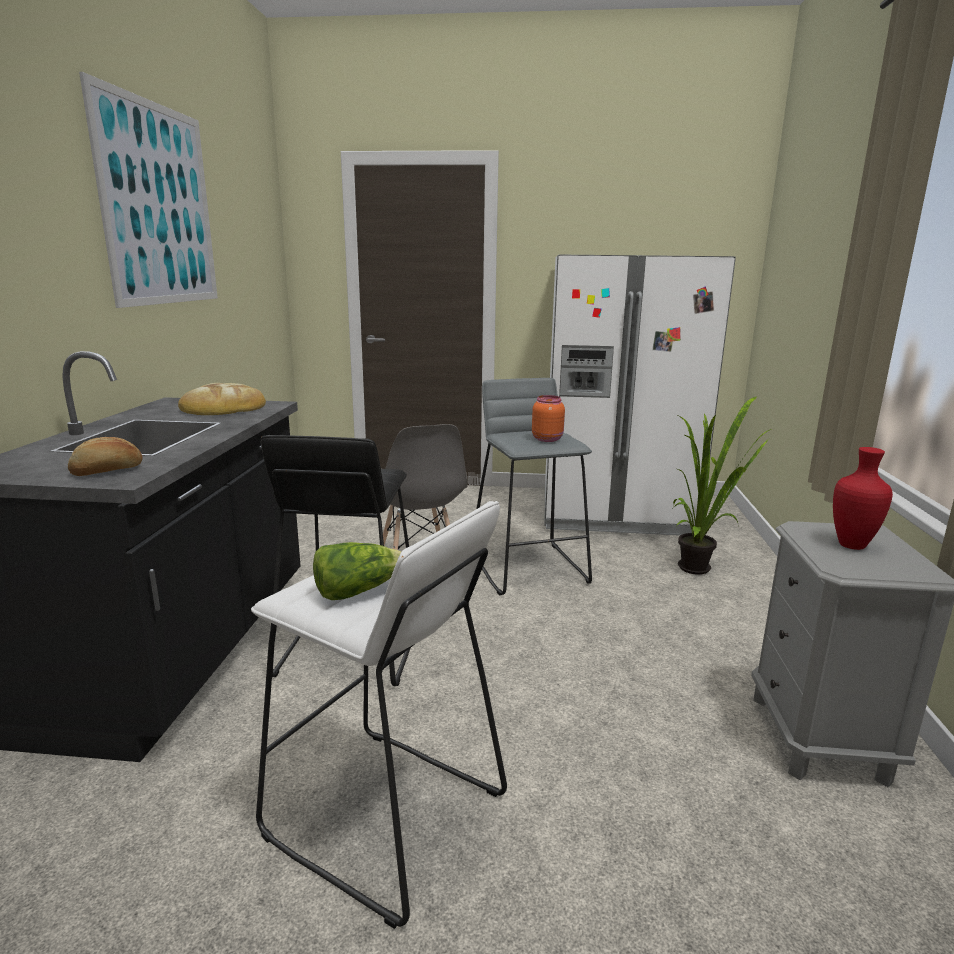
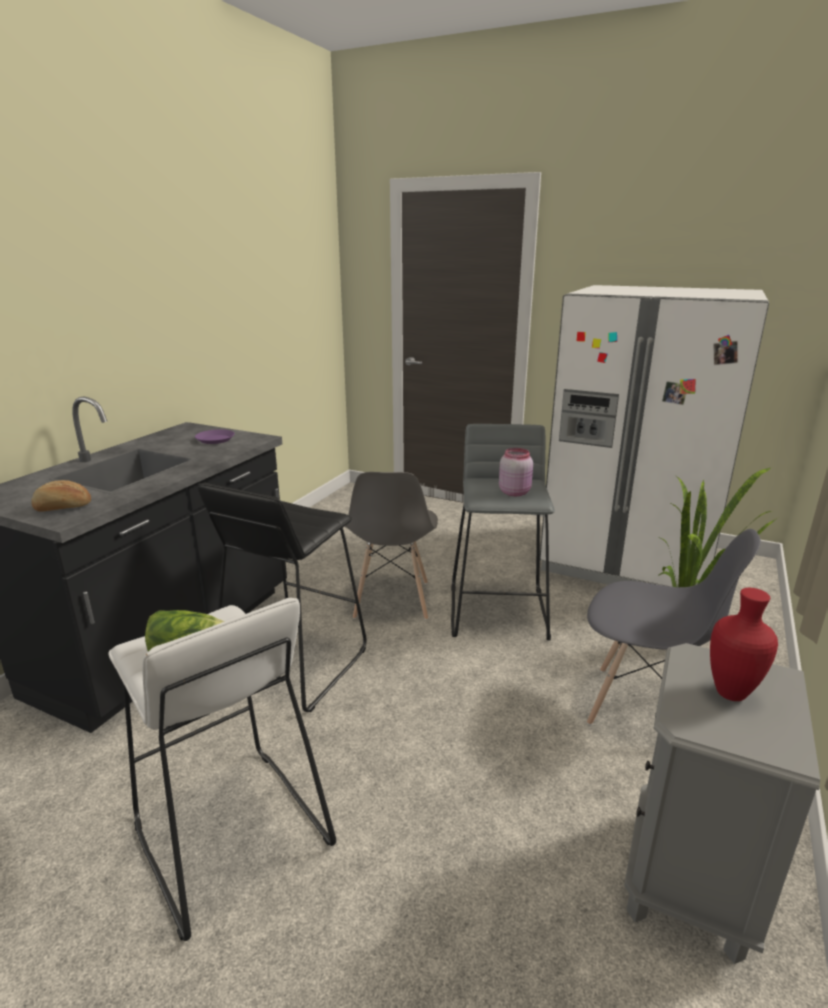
camera: 20 degrees right, 5 degrees up
(159, 205) = (189, 255): picture -> none
(222, 408) = (215, 439): bread -> purple plate
(547, 439) = (515, 492): orange jar -> pink jar
(700, 621) = (642, 708): none -> grey chair

